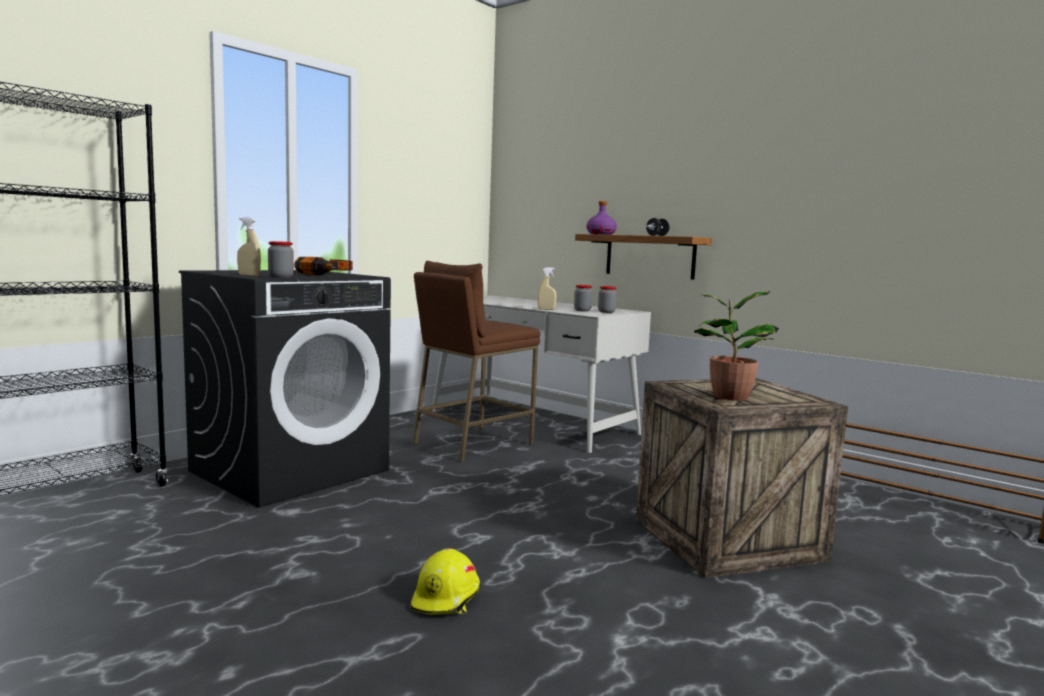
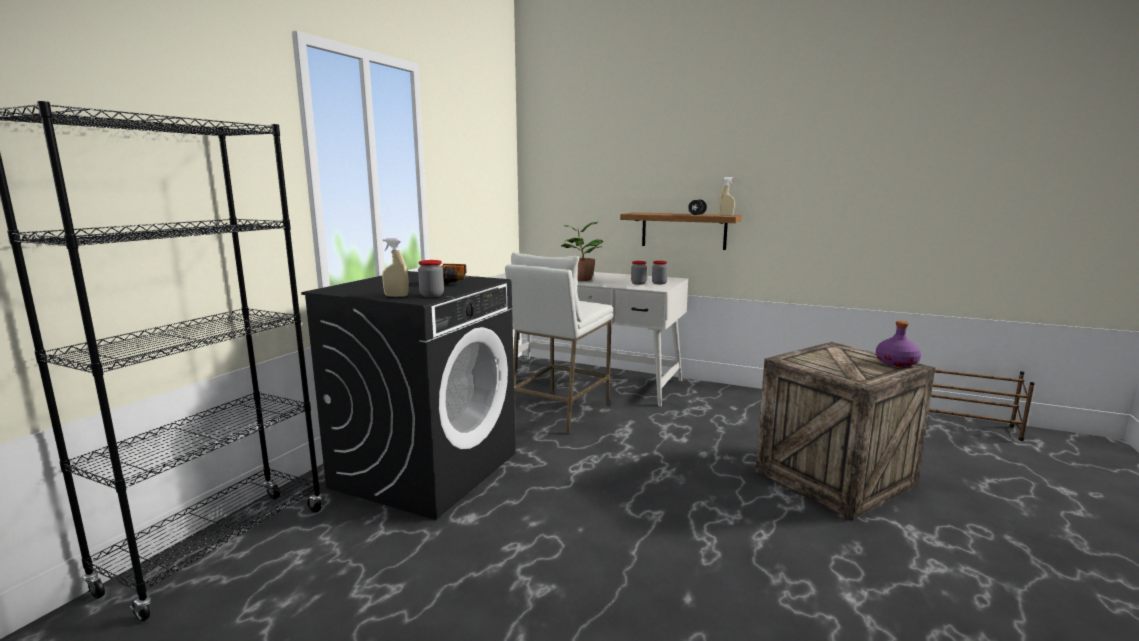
camera: 15 degrees left, 5 degrees up
(446, 598) = (688, 588): yellow hard hat -> none
(472, 444) = (560, 411): brown stool -> white stool
(546, 309) = (609, 285): beige spray bottle -> beige spray bottle (725, 215)
(601, 234) = (641, 213): purple bottle -> purple bottle (896, 363)
(728, 396) = (848, 369): potted plant -> potted plant (581, 279)

